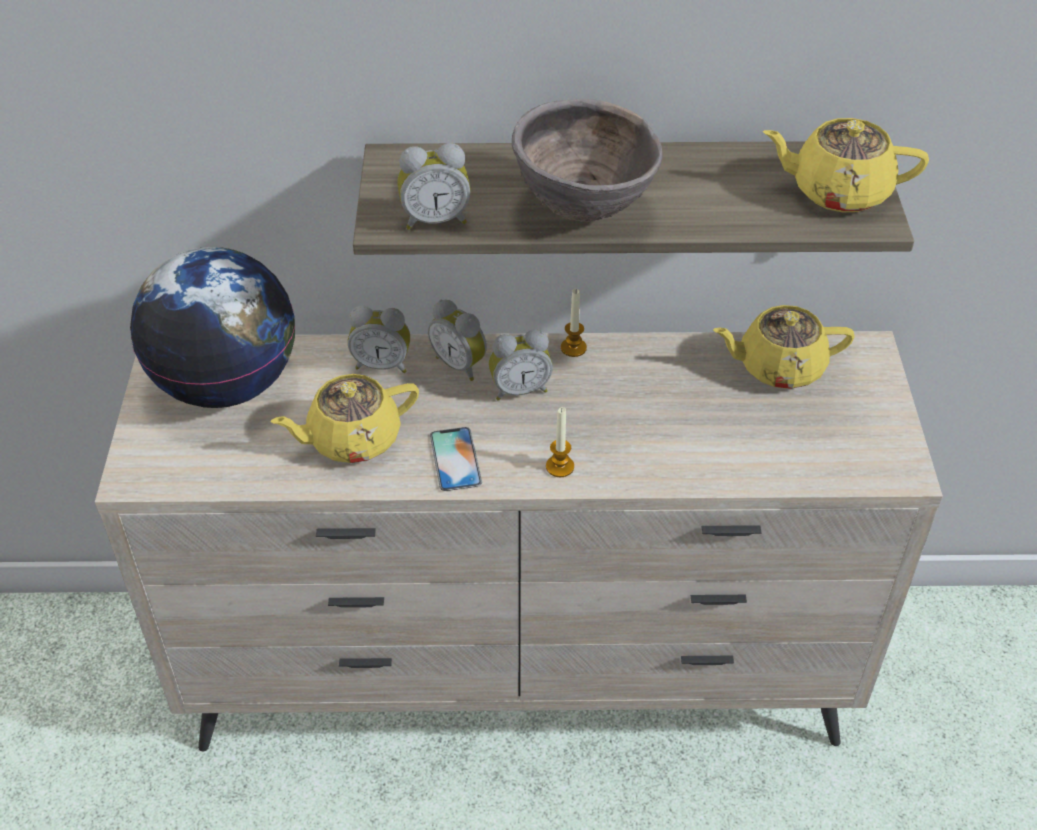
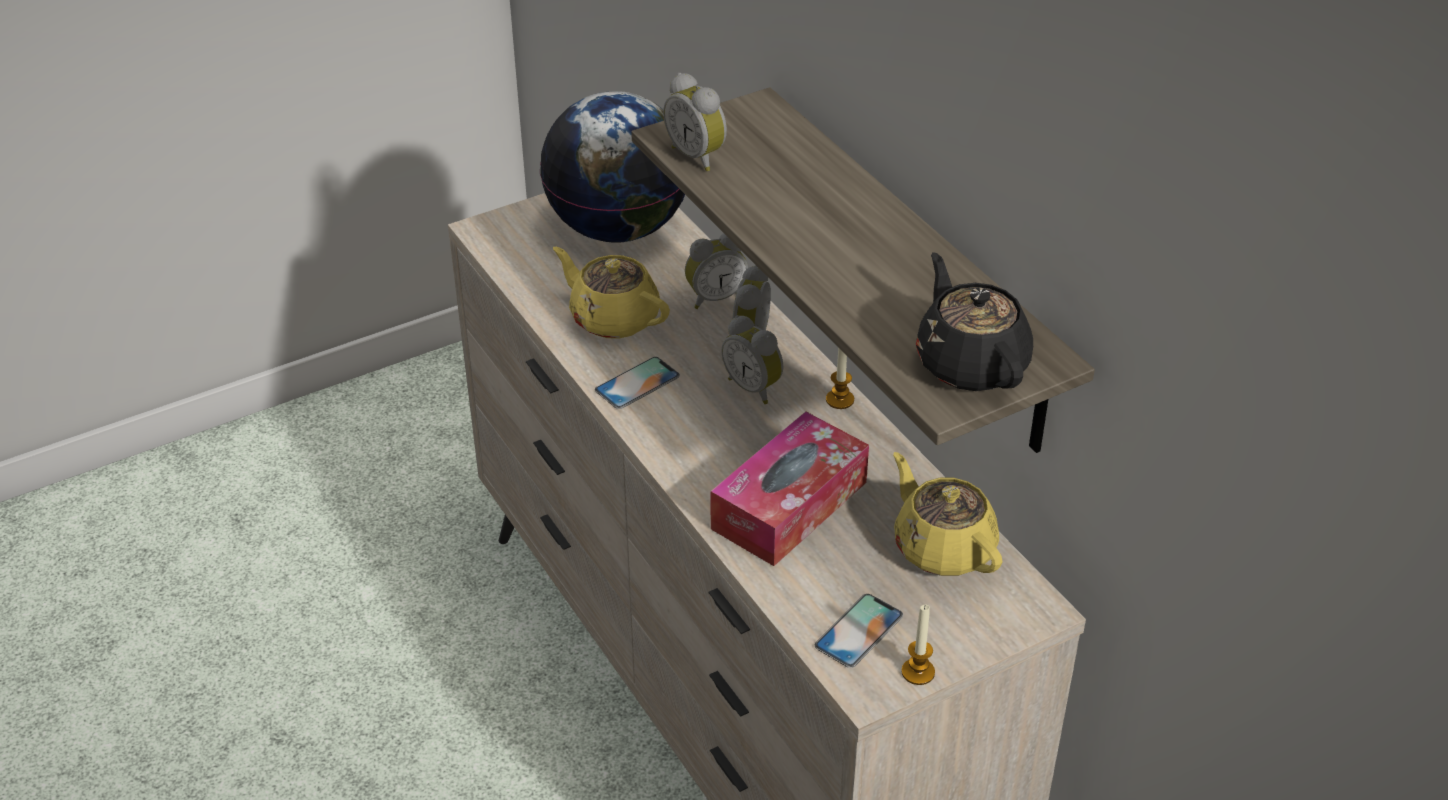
camera: 60 degrees right, 5 degrees down
(382, 364) = (715, 297): alarm clock -> alarm clock turned 90 degrees counterclockwise
(560, 467) = (678, 447): candle -> candle (918, 672)
(584, 210) = (787, 225): brown bowl -> none
(677, 429) = (789, 505): none -> tissue box
(838, 191) = (970, 363): yellow teapot -> black teapot
(841, 450) = (859, 631): none -> phone

